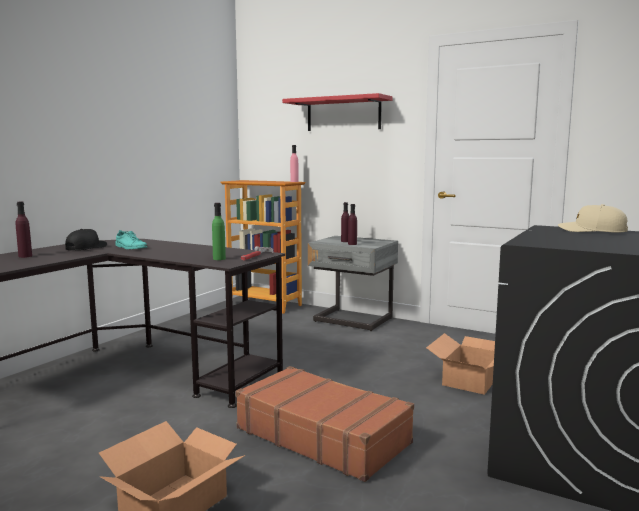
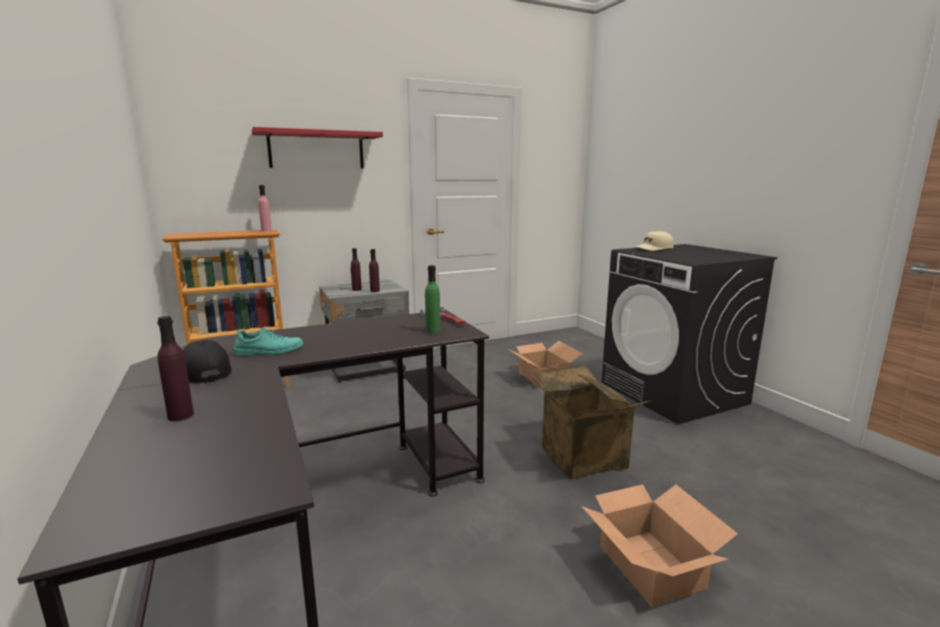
camera: 55 degrees left, 5 degrees up
(322, 435) = (579, 457): brown suitcase -> cardboard box

